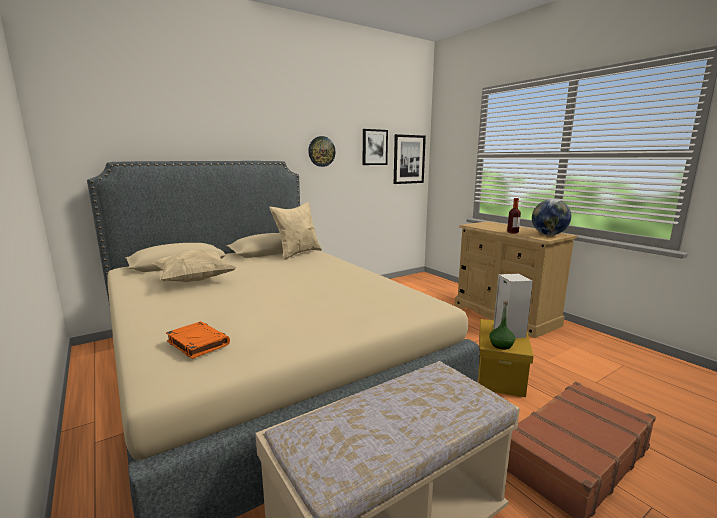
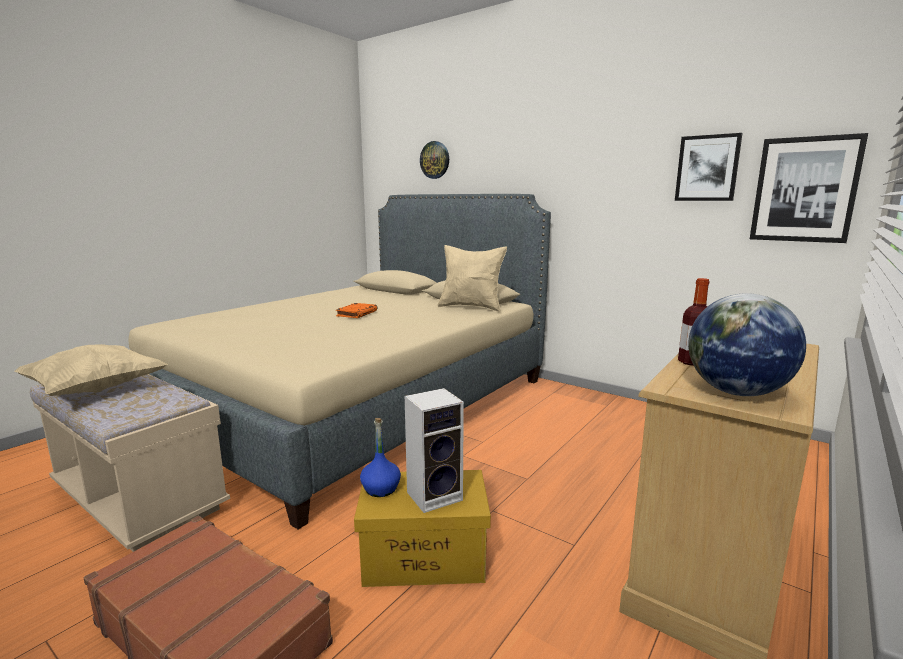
camera: 70 degrees right, 0 degrees up
(195, 280) = (350, 299): beige pillow -> beige pillow (96, 390)
(197, 343) = (208, 318): orange book -> orange book (357, 313)
(321, 151) = (599, 179): wall clock -> wall clock (435, 160)
(501, 345) = (381, 488): green bottle -> blue bottle

